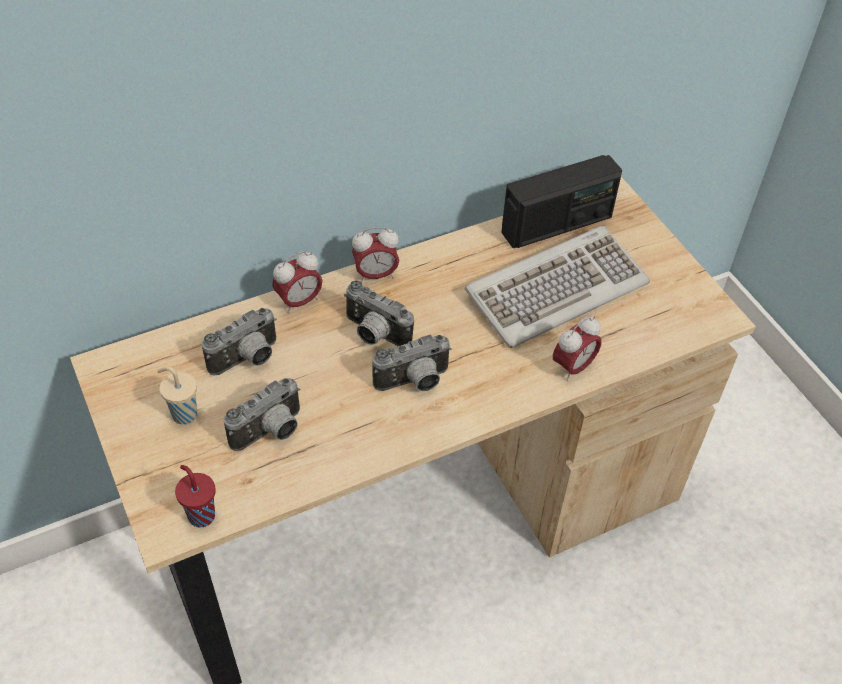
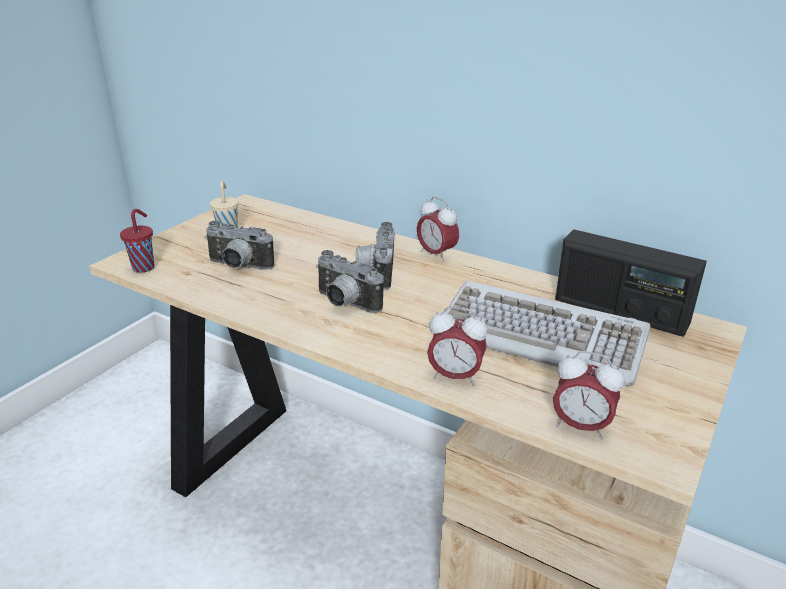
camera: 60 degrees right, 20 degrees down
(247, 360) = (297, 239): camera -> none
(299, 302) = (372, 238): alarm clock -> alarm clock (580, 427)

